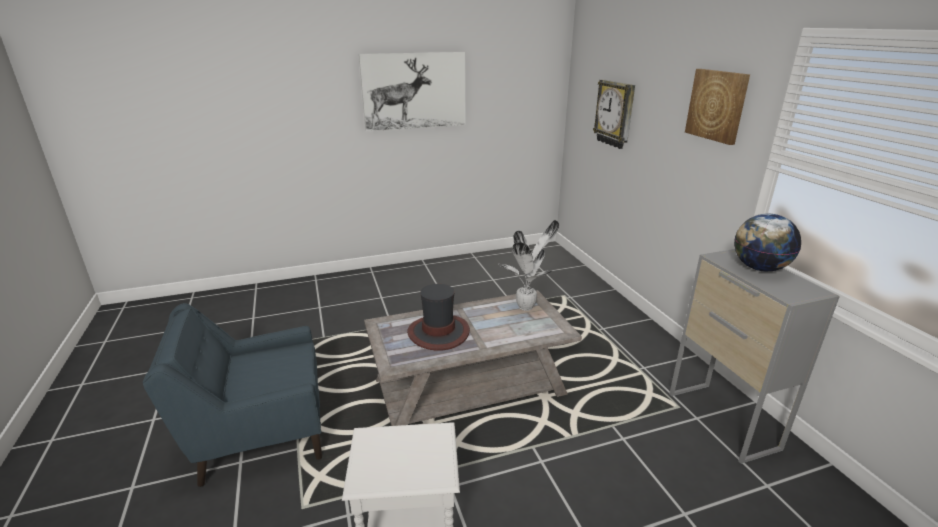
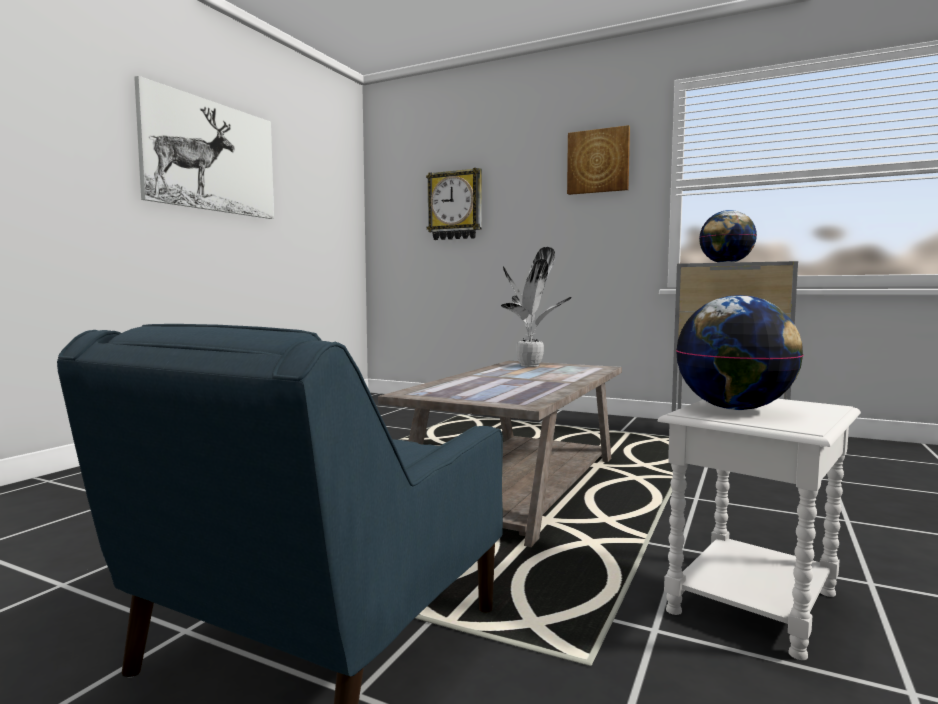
camera: 45 degrees left, 20 degrees down
(393, 445) = (735, 409): none -> globe
(438, 332) = (500, 385): hat -> none

